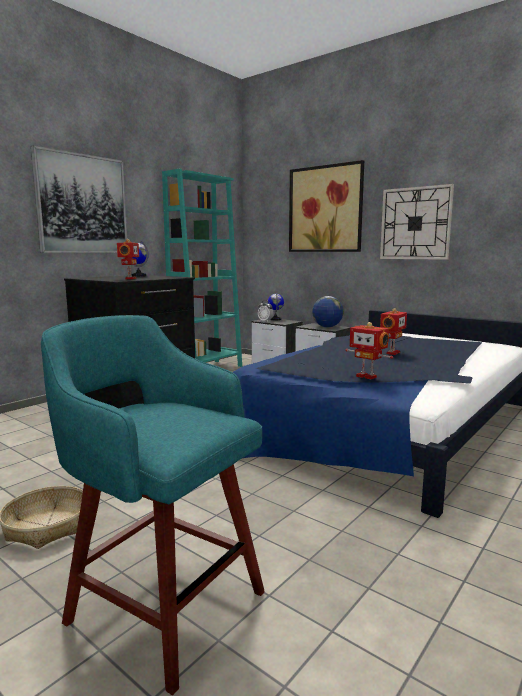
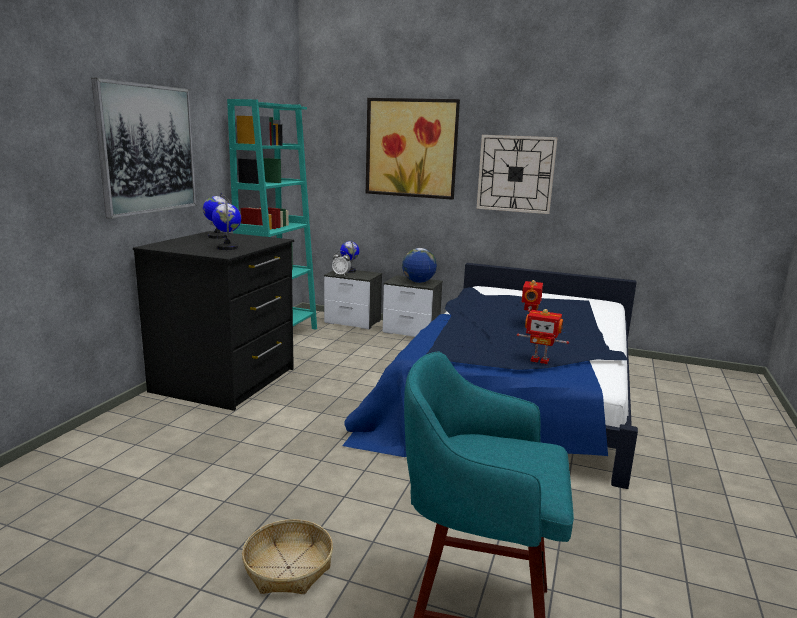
camera: 20 degrees left, 5 degrees up
(130, 278) = (227, 248): toy robot -> globe

